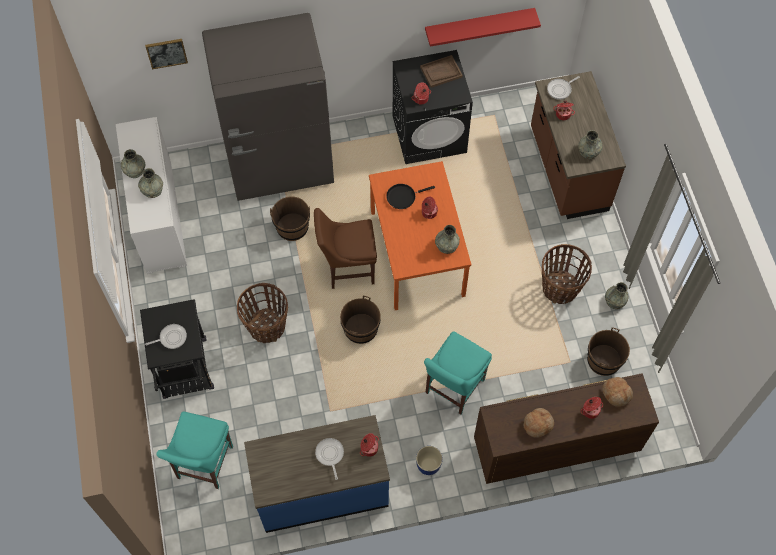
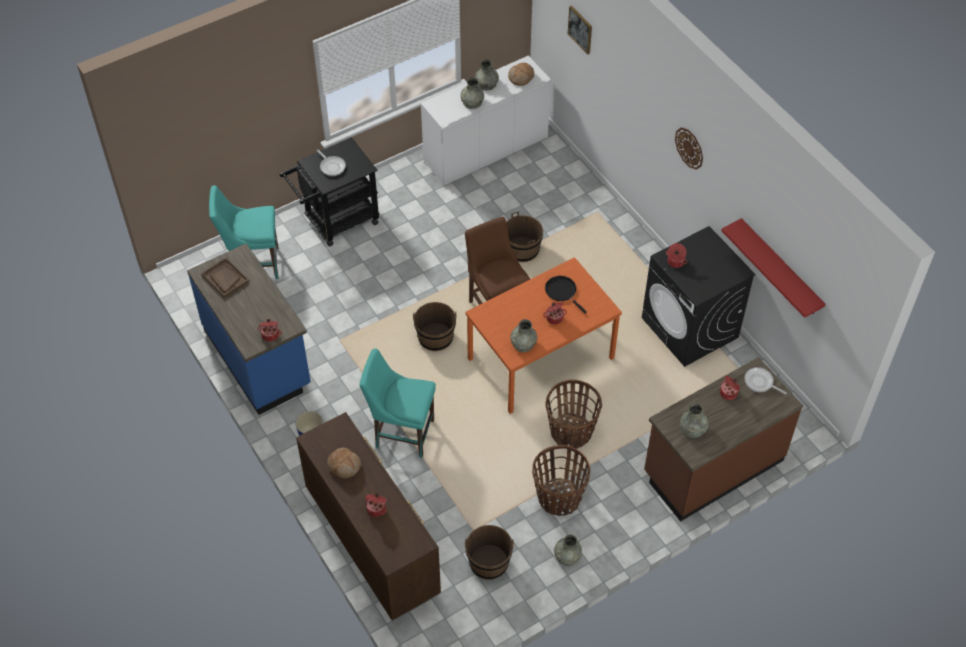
camera: 70 degrees right, 10 degrees down
(267, 326) = (407, 264): basket -> basket (571, 432)
(280, 164) = (588, 218): grey fridge -> none
(330, 455) = (254, 307): frying pan -> none
(346, 28) = (689, 148): none -> wall clock
(441, 72) = (718, 269): brown tray -> brown tray (225, 278)
(616, 393) = (405, 528): bread -> bread (521, 77)

